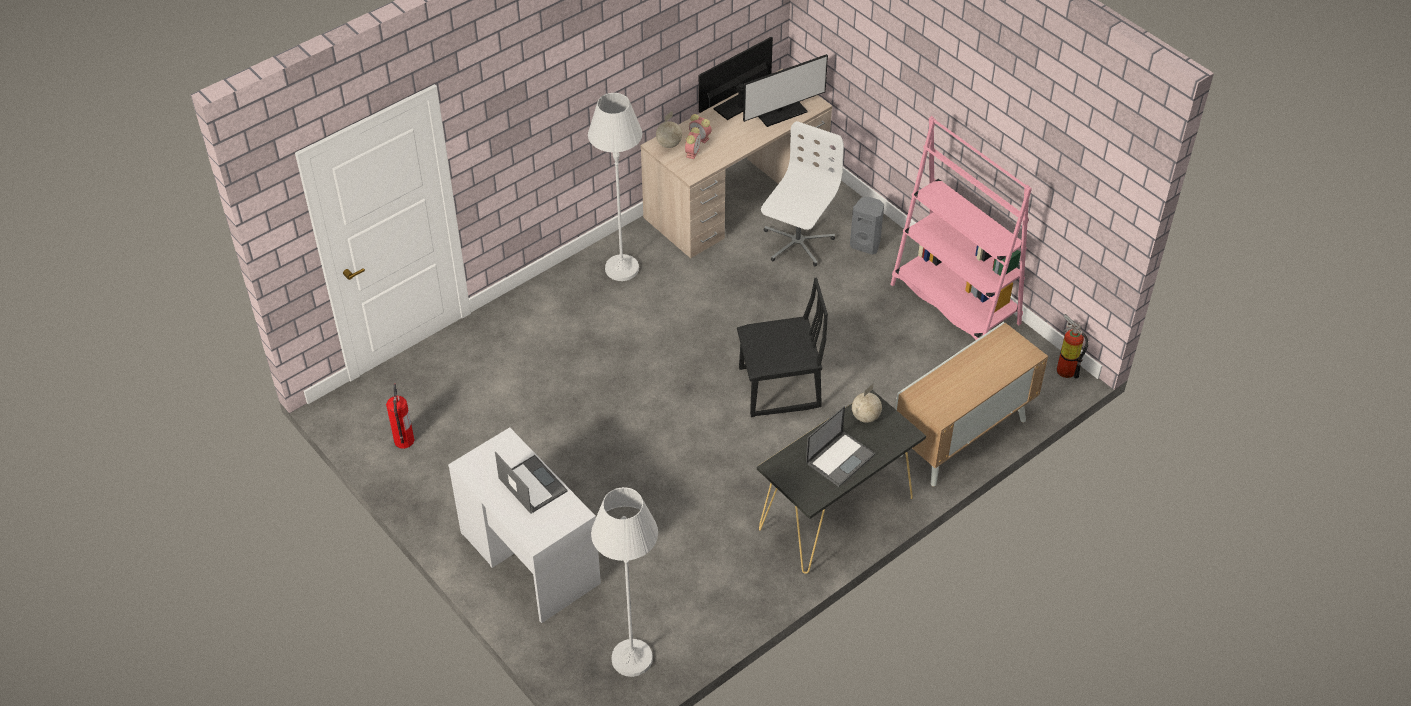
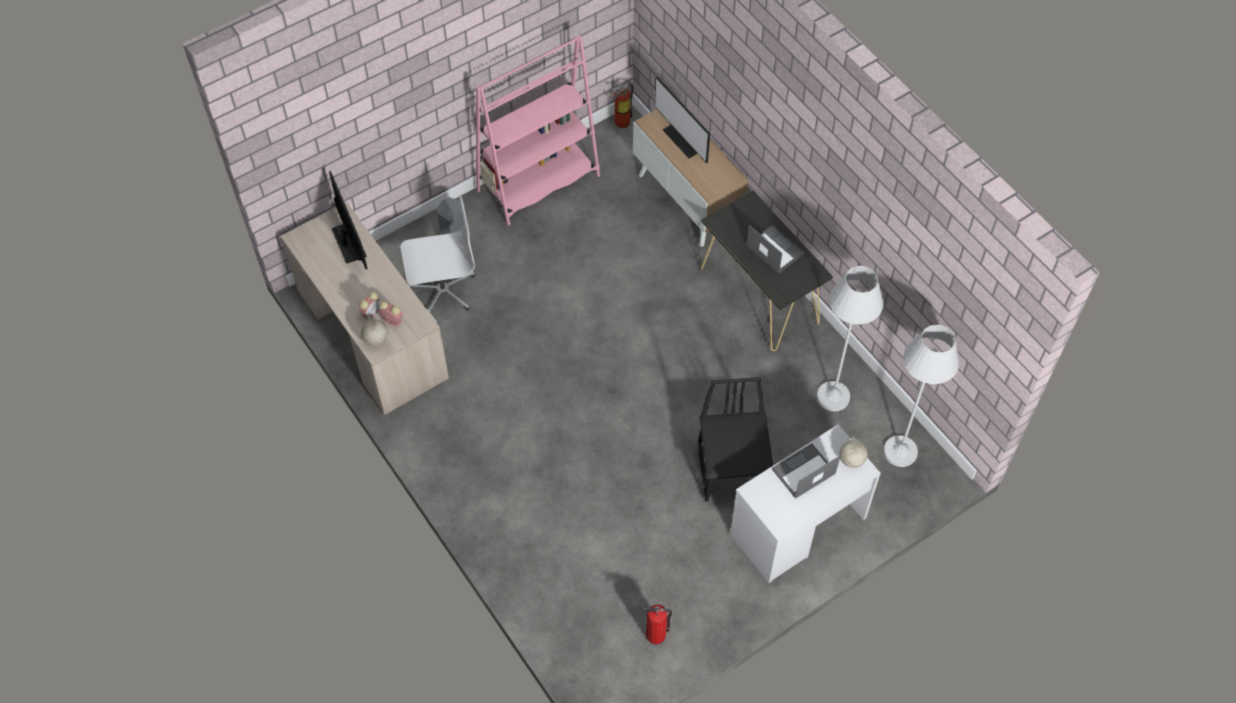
camera: 85 degrees left, 10 degrees up
(622, 268) = (453, 437): white floor lamp -> white floor lamp (833, 396)
(738, 105) = (328, 277): monitor -> monitor (683, 139)
(779, 389) = (621, 321): black chair -> black chair (733, 469)
(797, 242) = (442, 290): white office chair -> white office chair turned 135 degrees clockwise
(866, 417) = (731, 227): globe -> globe (851, 459)

